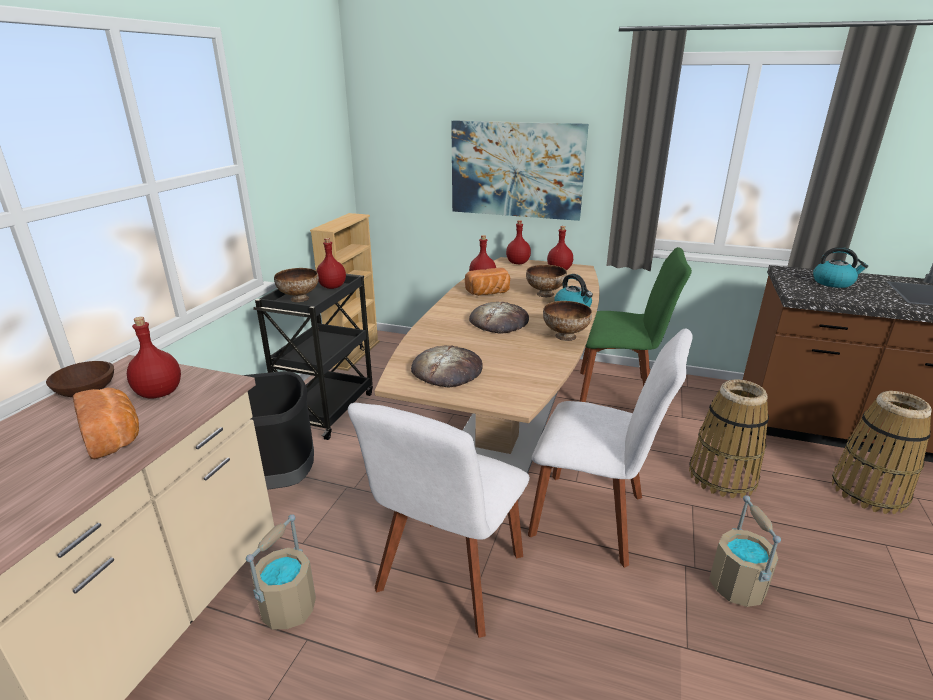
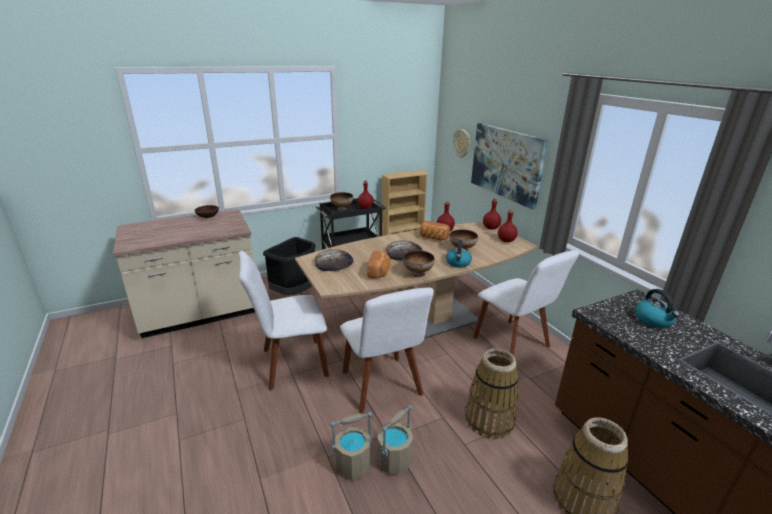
camera: 45 degrees right, 0 degrees up
(114, 436) = (188, 233): bread -> bread (379, 272)
(159, 393) = (220, 225): red bottle -> none
(288, 607) = (236, 336): beige bucket -> beige bucket (353, 465)
(418, 157) = (462, 143): none -> wall clock
(619, 392) = (513, 344): green chair -> white chair

